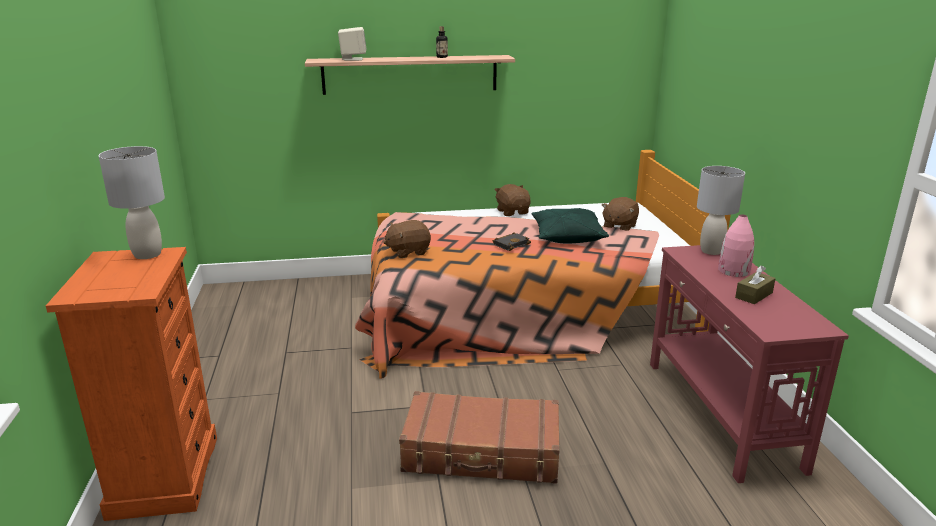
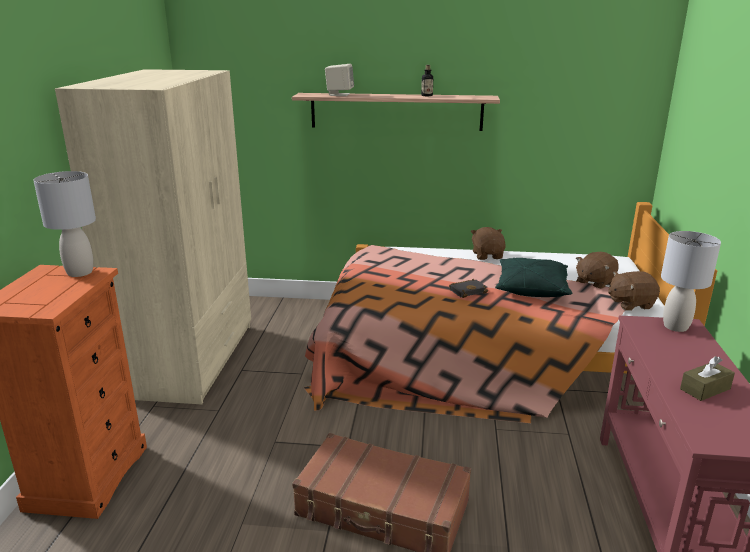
camera: 15 degrees right, 0 degrees up
(224, 349) = (191, 359): none -> beige wardrobe
(408, 252) = (362, 287): brown plush toy -> brown plush toy (630, 304)
(733, 271) = (692, 354): pink vase -> none

